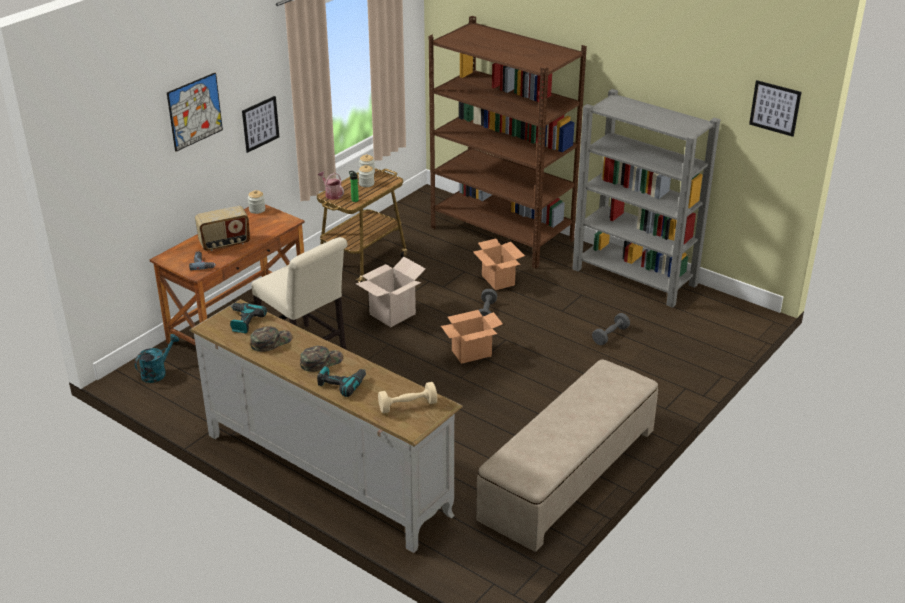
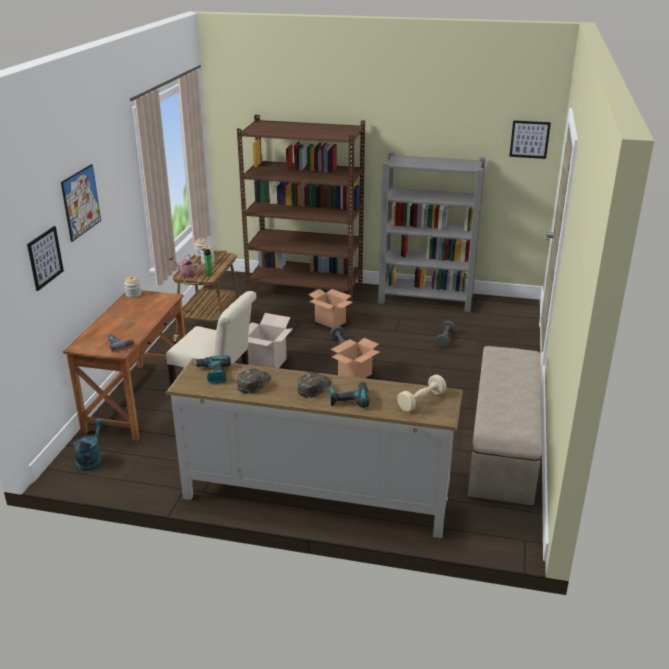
camera: 25 degrees left, 5 degrees down
(225, 243) = (126, 324): radio -> none
(260, 124) = (123, 215): picture -> picture (45, 258)

